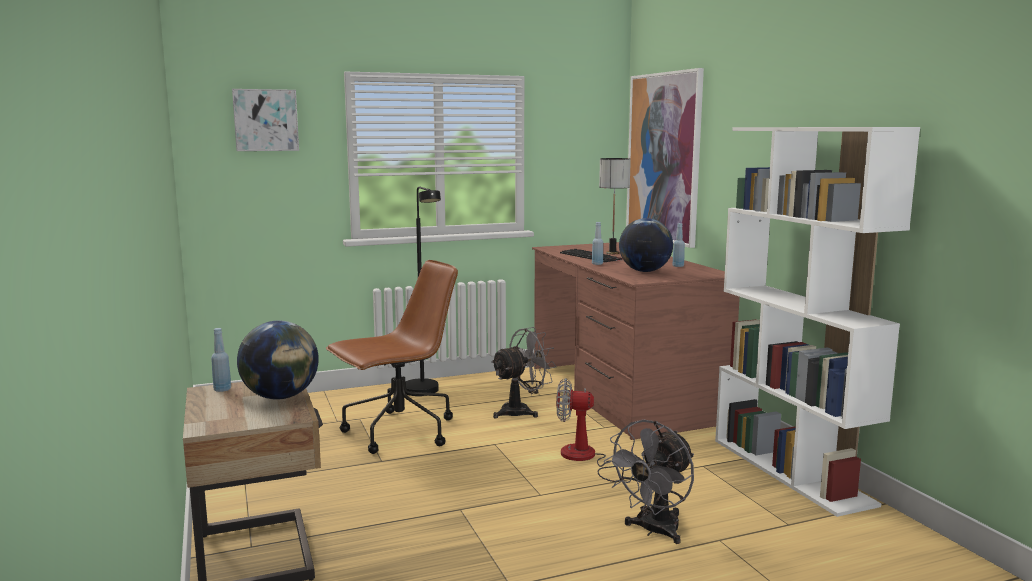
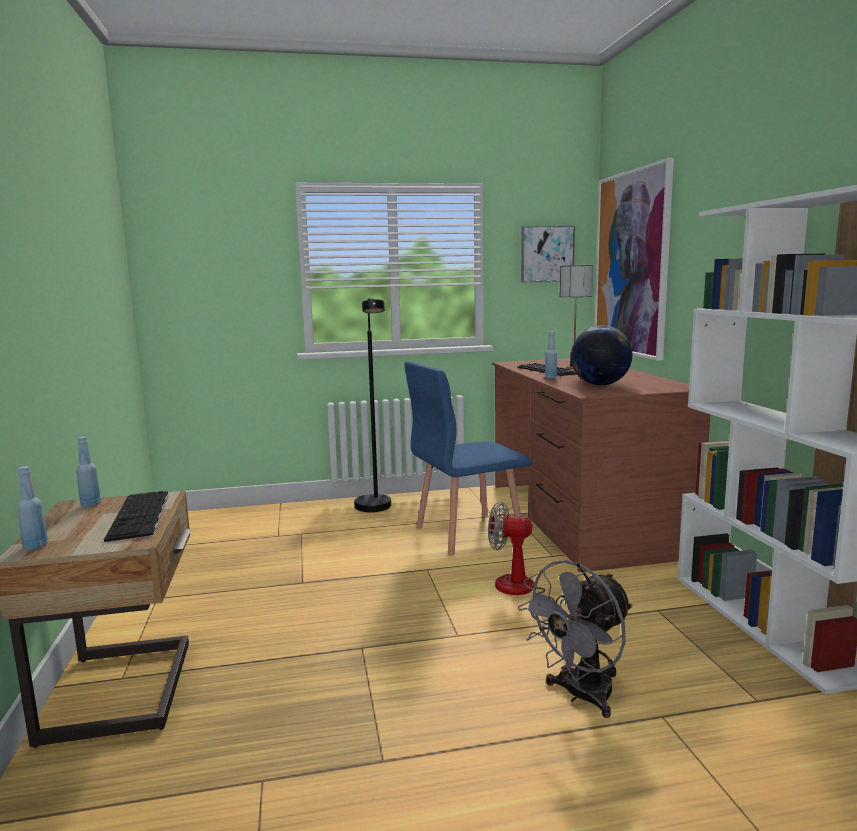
camera: 10 degrees right, 0 degrees up
(266, 120) = (217, 233): picture -> picture (546, 254)
(280, 397) = (141, 516): globe -> keyboard
(398, 432) = (332, 551): brown office chair -> none
(521, 411) = (467, 533): grey fan -> blue chair
(678, 266) = (641, 380): blue bottle -> blue bottle (35, 546)

